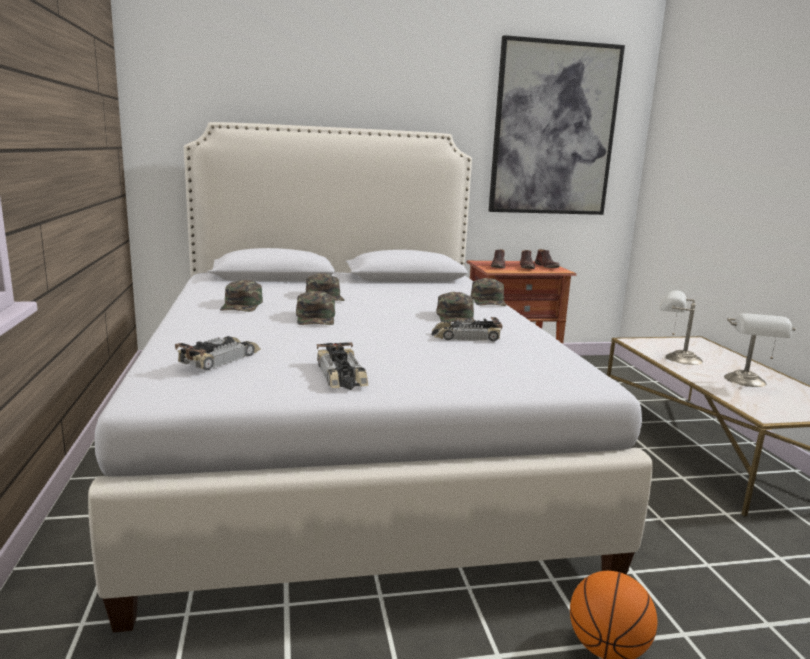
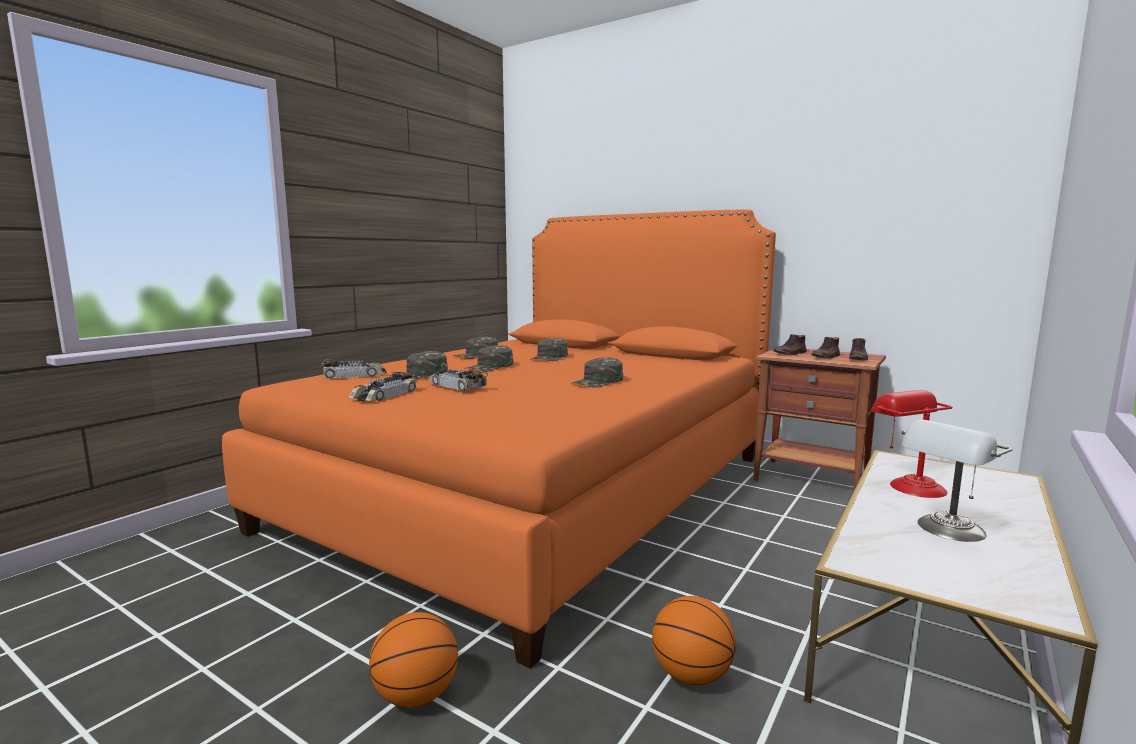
camera: 45 degrees right, 5 degrees down
(348, 443) = (538, 490): white bed -> orange bed
(465, 336) = (553, 393): toy car -> toy car (457, 385)
(489, 300) = (682, 376): green cap -> green cap (420, 374)
(553, 130) = (895, 193): picture -> none
(675, 358) = (907, 484): white table lamp -> red table lamp
(689, 532) = (691, 675): none -> basketball

